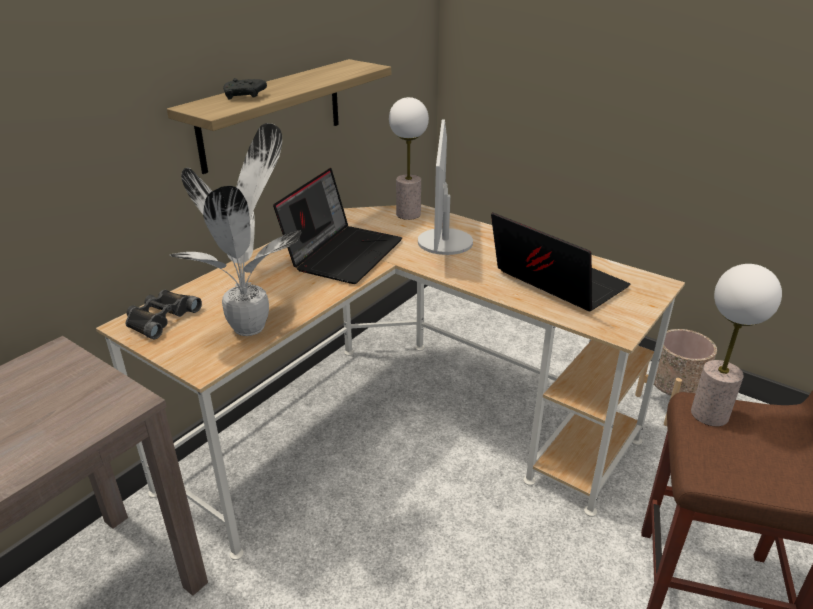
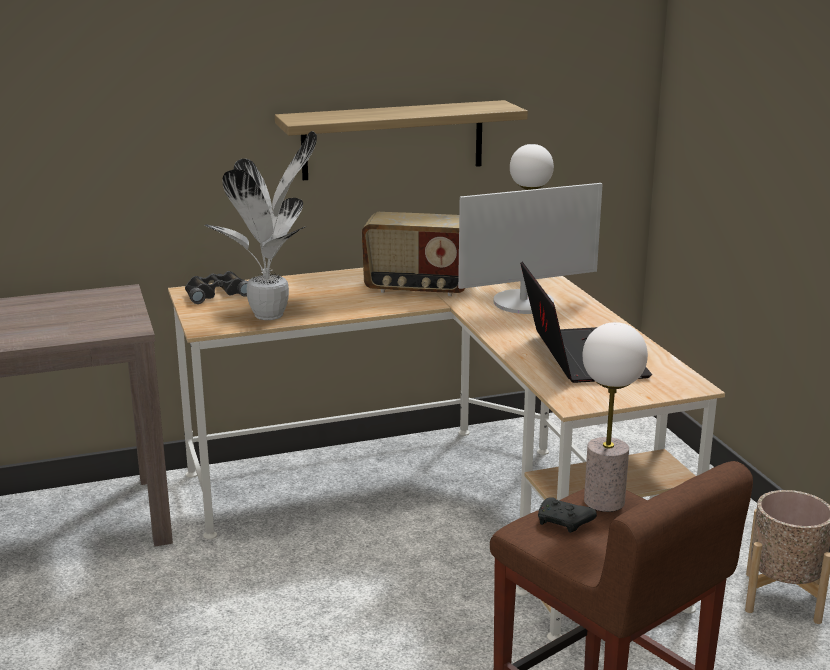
camera: 35 degrees right, 10 degrees down
(245, 96) = (346, 114): black game controller -> black game controller (564, 523)
(343, 253) = (417, 288): laptop -> radio
(444, 242) = (524, 303): monitor -> monitor turned 150 degrees counterclockwise

